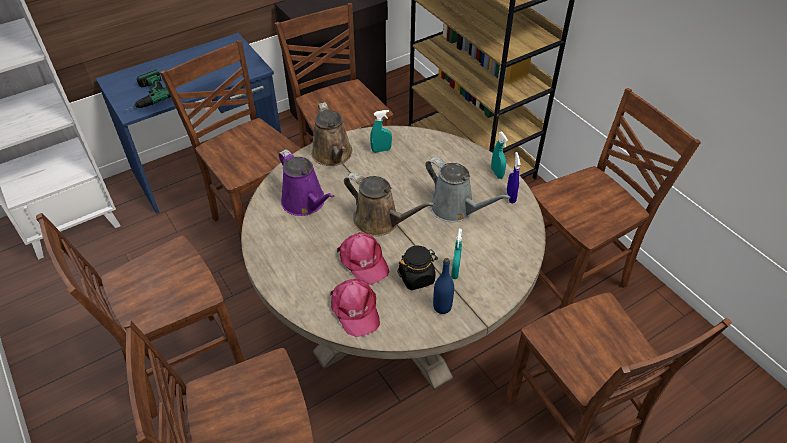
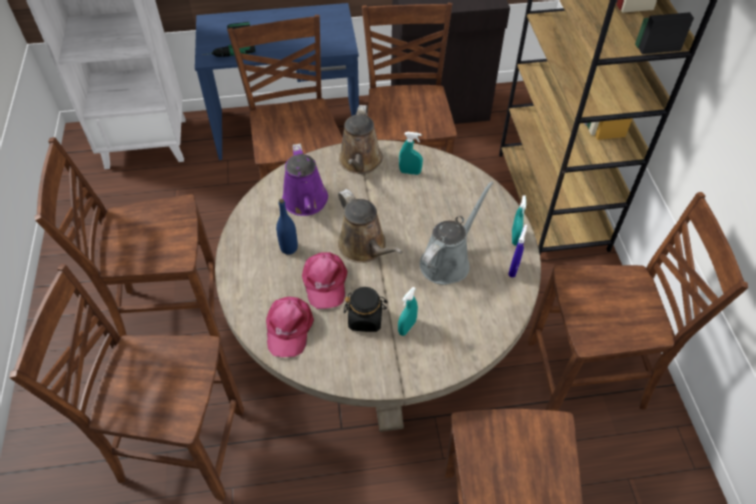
camera: 25 degrees right, 5 degrees up
(442, 307) = (372, 359): blue bottle -> blue bottle (289, 248)
(455, 208) = (448, 261): grey watering can -> grey watering can turned 120 degrees counterclockwise

